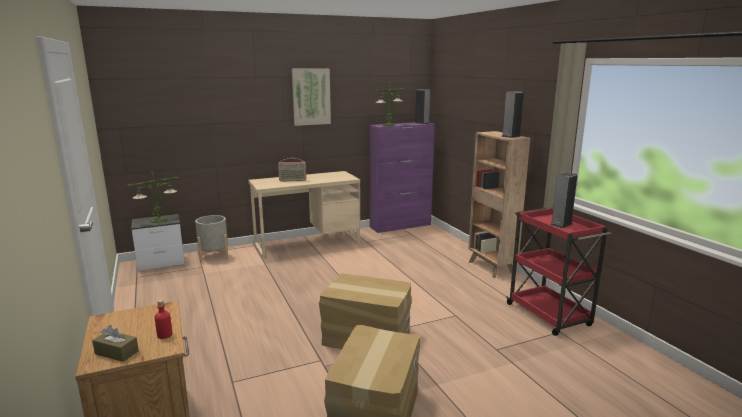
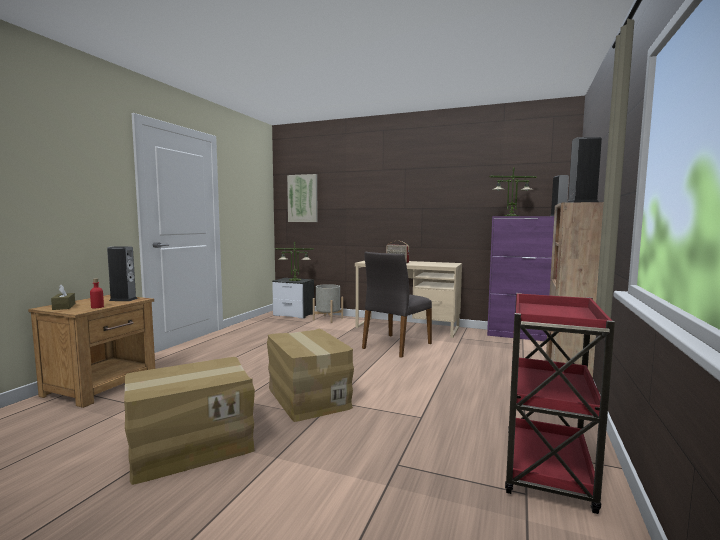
camera: 45 degrees right, 10 degrees down
(311, 96) = (431, 186): picture -> picture (303, 198)
(334, 265) = (395, 346): none -> grey chair
(561, 224) = (561, 314): speaker -> speaker (123, 299)

